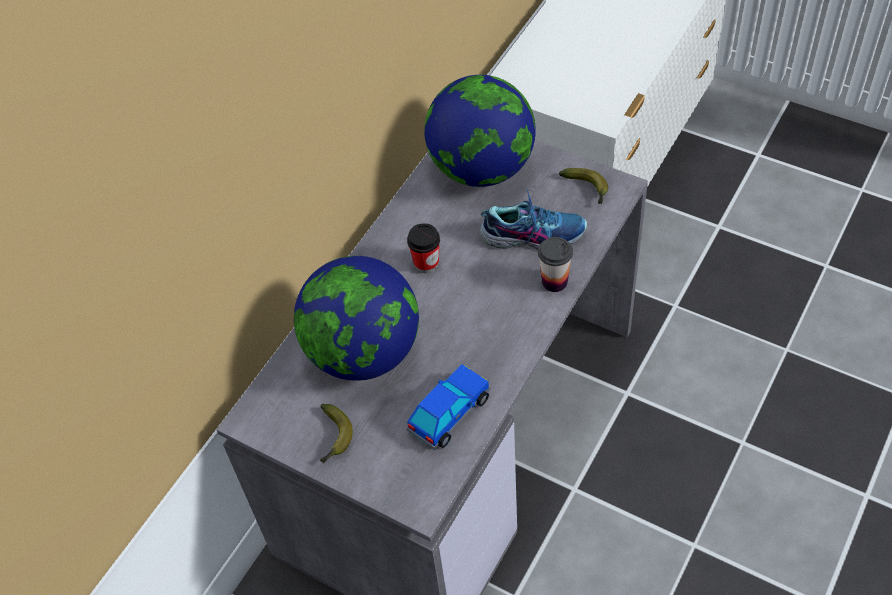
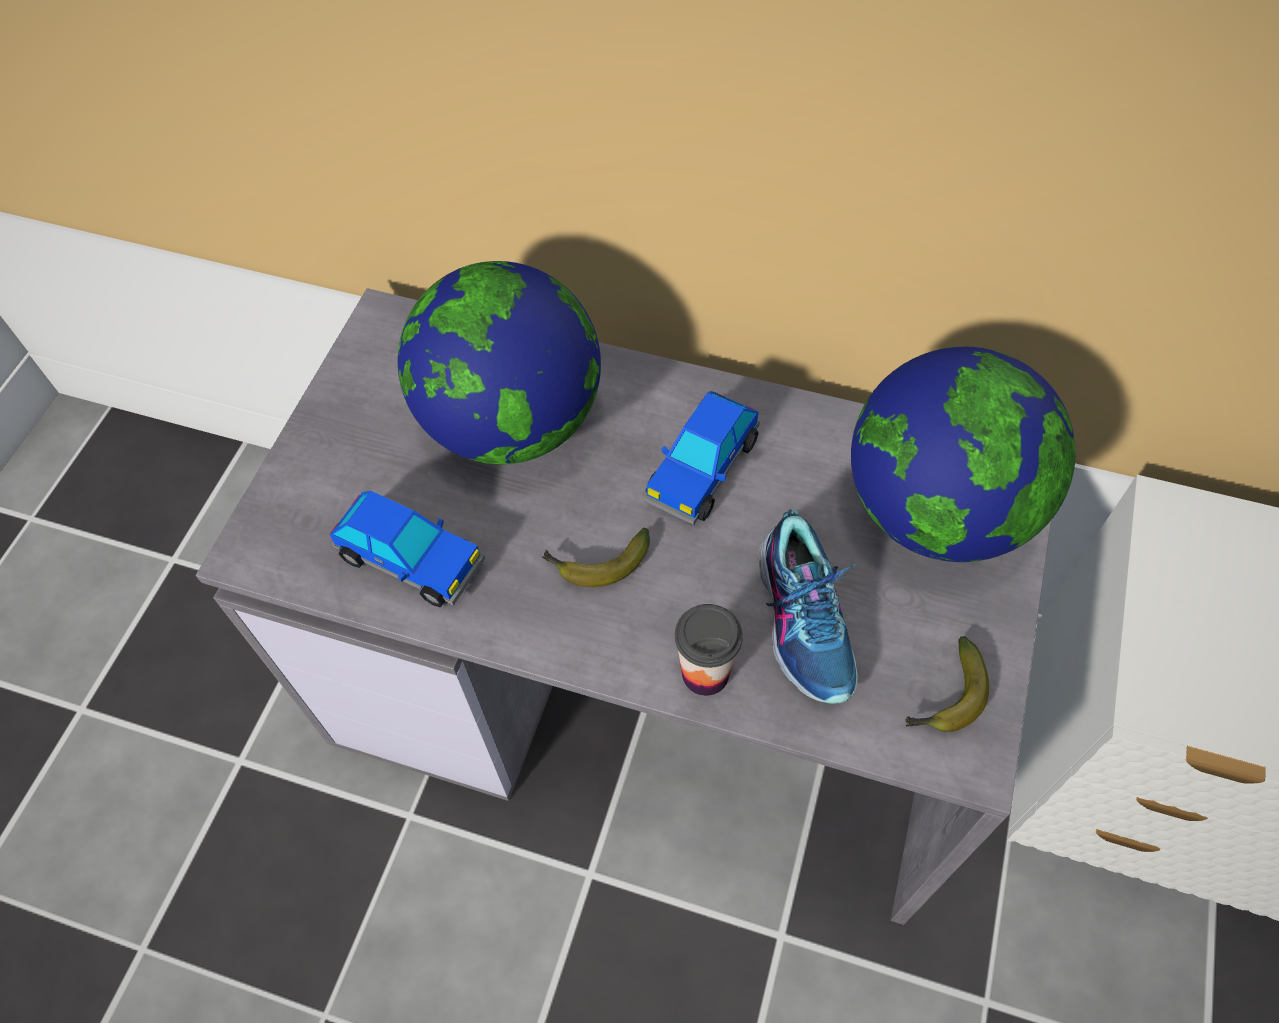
camera: 75 degrees right, 5 degrees up
(334, 438) = (359, 420): banana -> banana (597, 564)
(426, 263) = (702, 469): cup -> toy car

